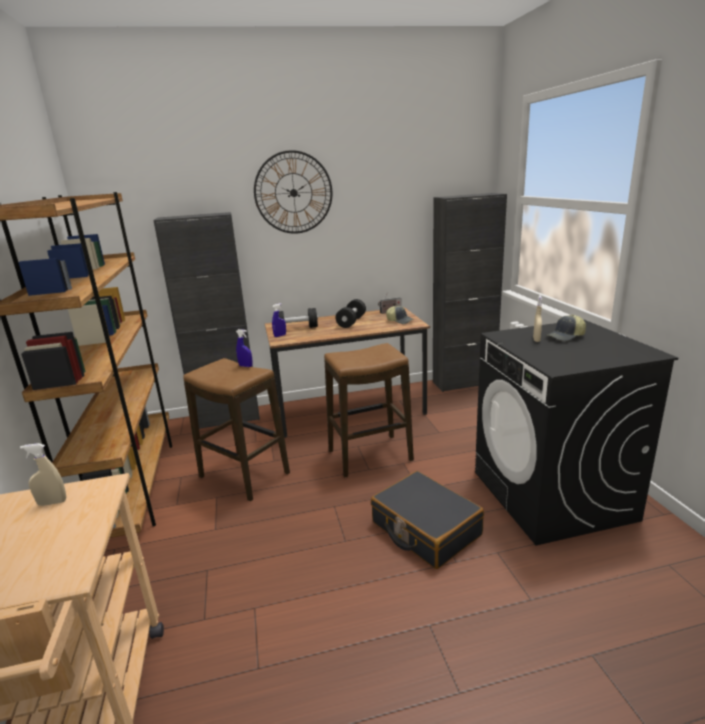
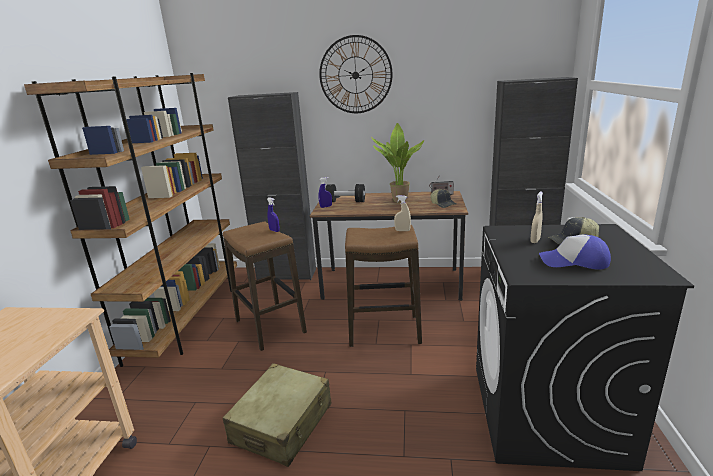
camera: 20 degrees right, 0 degrees up
(52, 502) = (35, 321): beige spray bottle -> beige spray bottle (402, 230)
(321, 565) = (282, 424): none -> beige suitcase
(351, 322) = (397, 200): black dumbbell -> potted plant
(425, 529) = (393, 415): black suitcase -> none
(582, 352) = (574, 262): none -> cap

